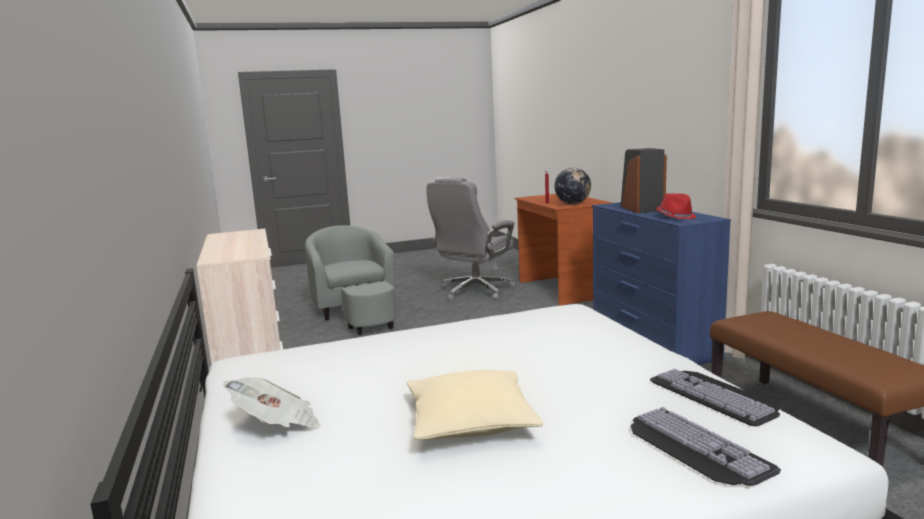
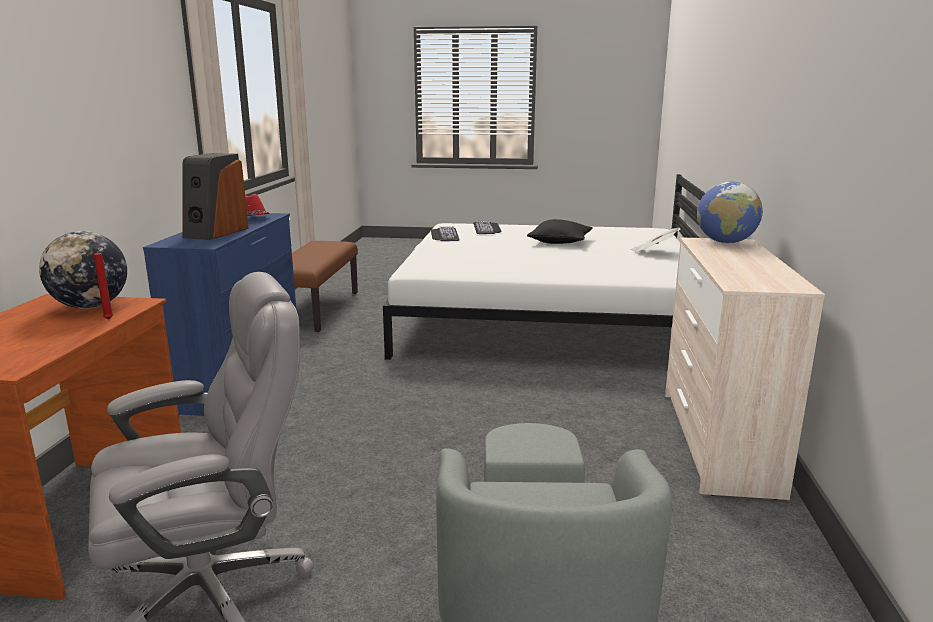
camera: 155 degrees left, 5 degrees up
(230, 256) = (725, 242): none -> globe
(470, 422) = (560, 242): beige pillow -> black pillow

